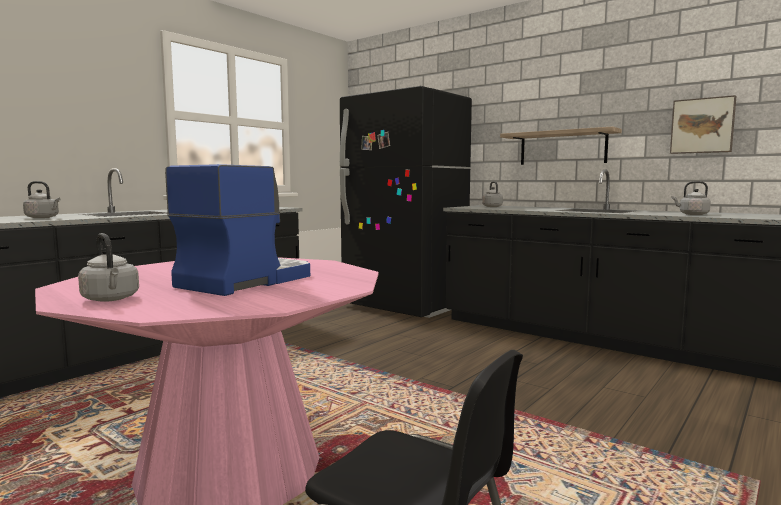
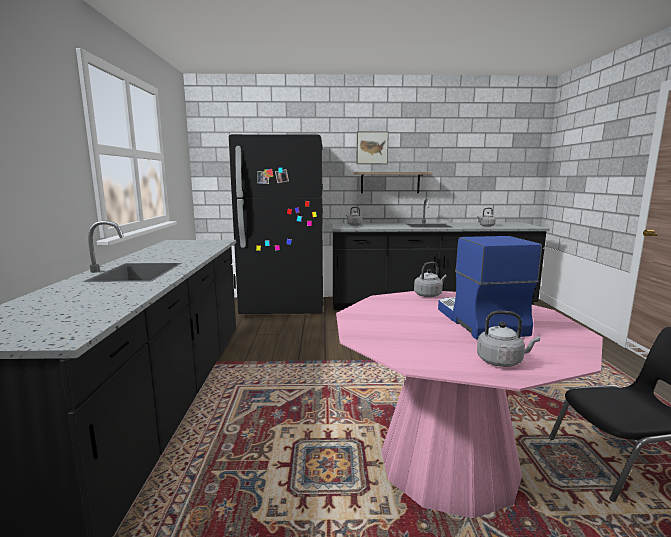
camera: 40 degrees left, 5 degrees up
(43, 217) = (98, 295): grey kettle -> grey kettle (429, 295)
(702, 126) = (471, 173): picture -> picture (372, 148)

